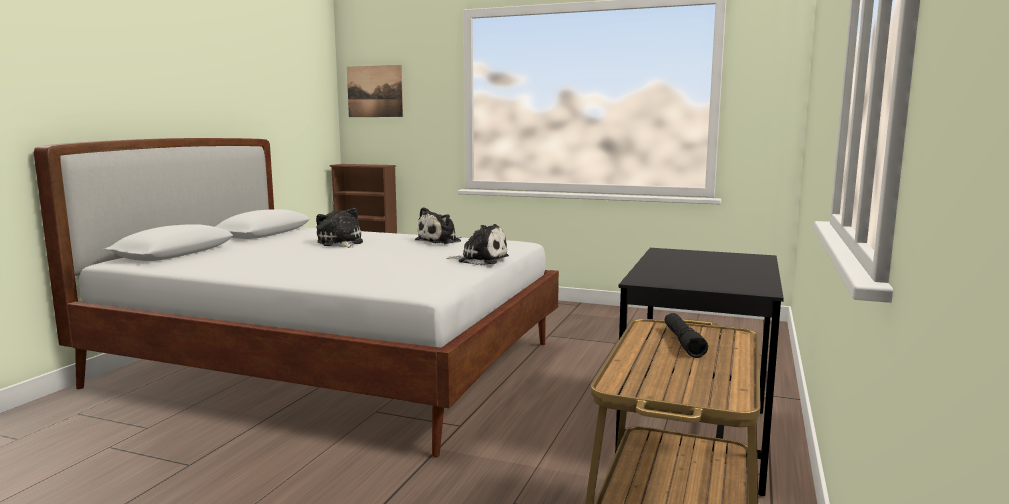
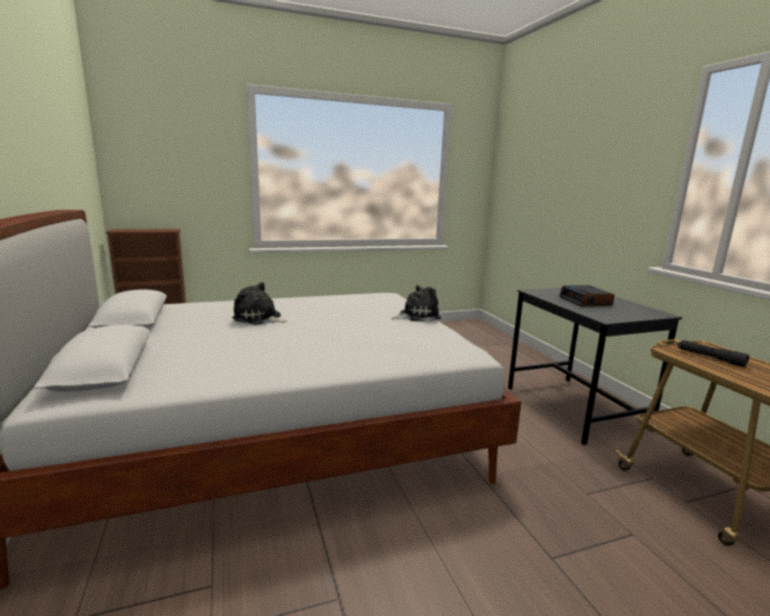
camera: 40 degrees left, 5 degrees up
(375, 91) = (146, 154): picture -> none
(441, 241) = (334, 302): plush toy -> none
(697, 266) = (586, 301): none -> alarm clock

